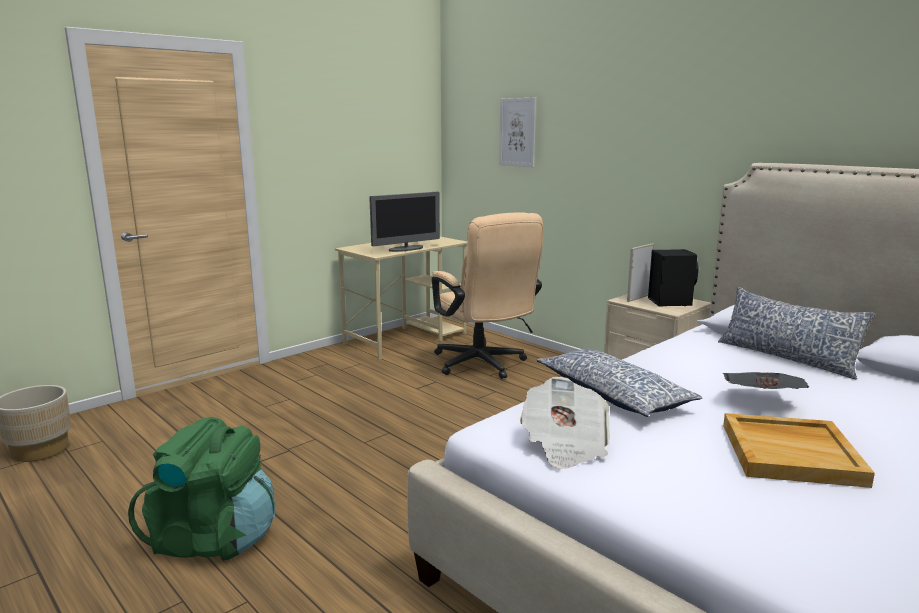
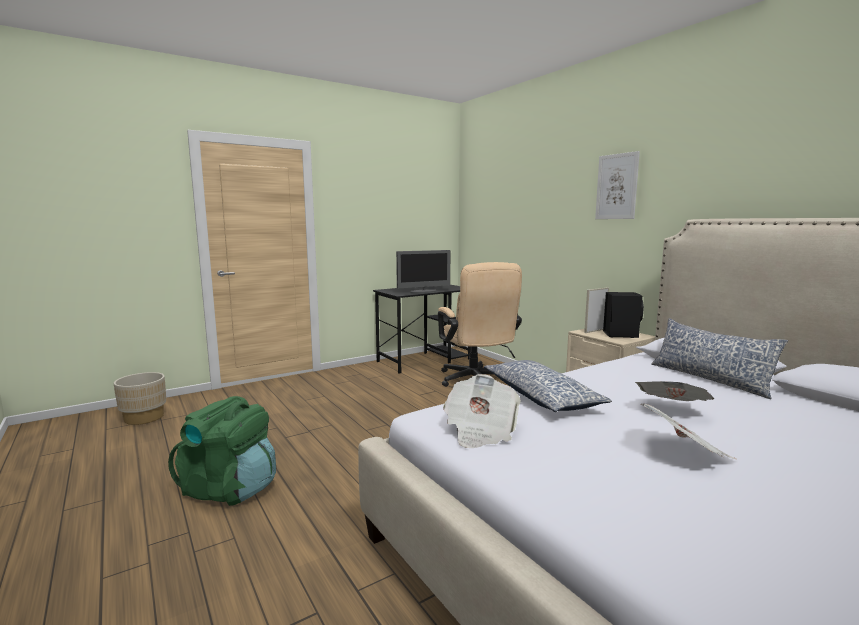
camera: 10 degrees right, 5 degrees down
(407, 338) = (424, 360): beige desk -> black desk
(517, 132) = (510, 206): picture -> picture (617, 186)
(791, 453) = (684, 453): beige tray -> newspaper

